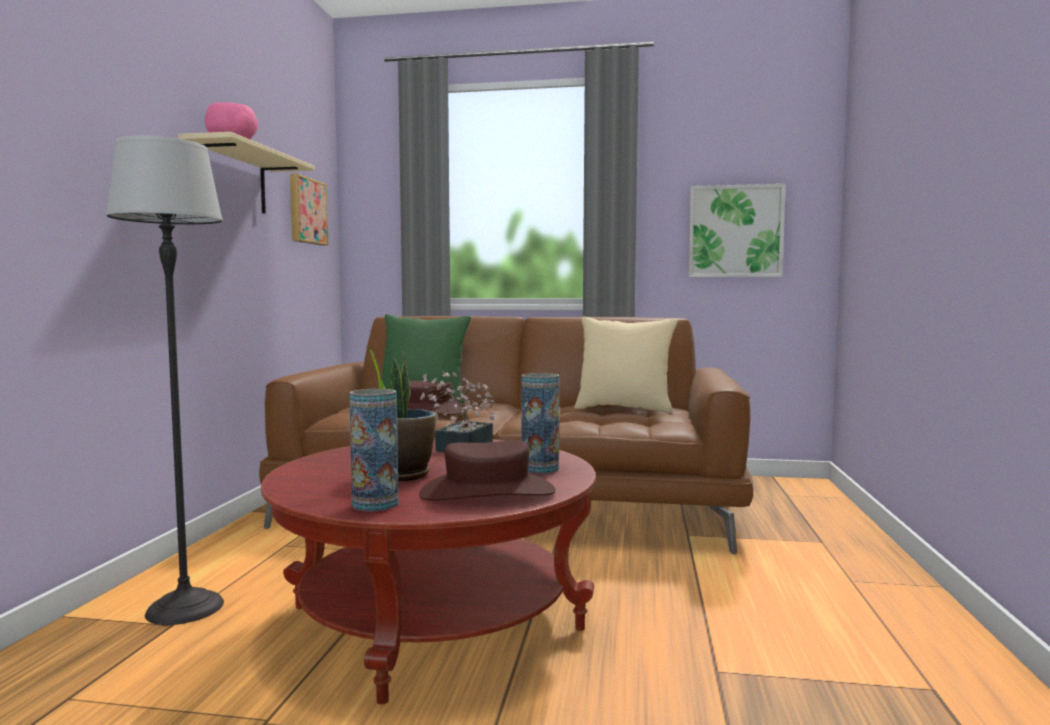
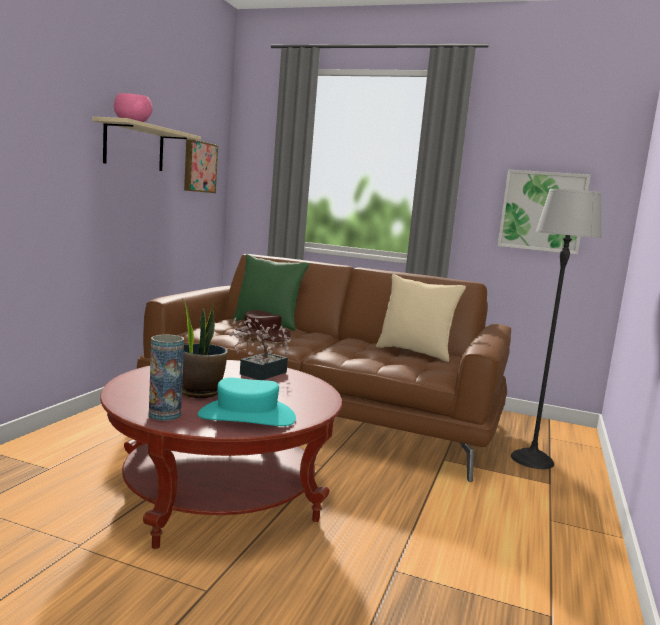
camera: 10 degrees right, 5 degrees up
(184, 608) = (61, 458): floor lamp -> floor lamp (531, 459)
(487, 492) = (247, 416): brown hat -> turquoise hat
(540, 468) = (301, 400): vase -> none

